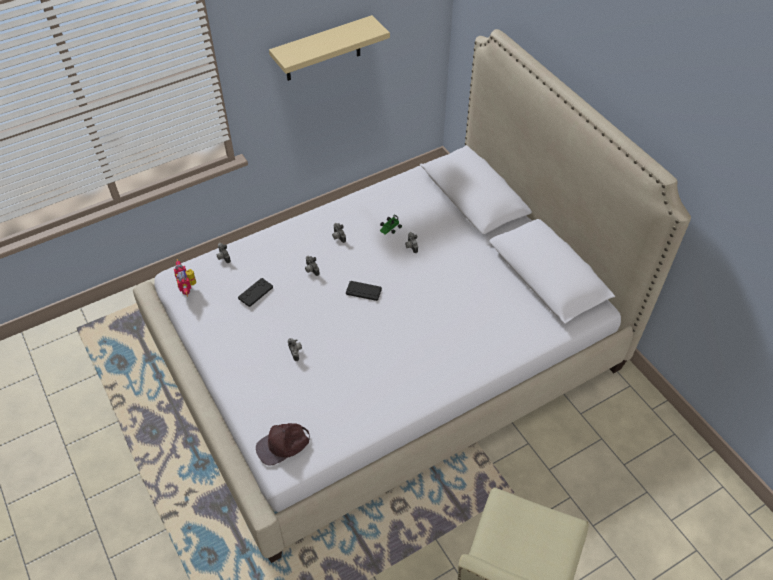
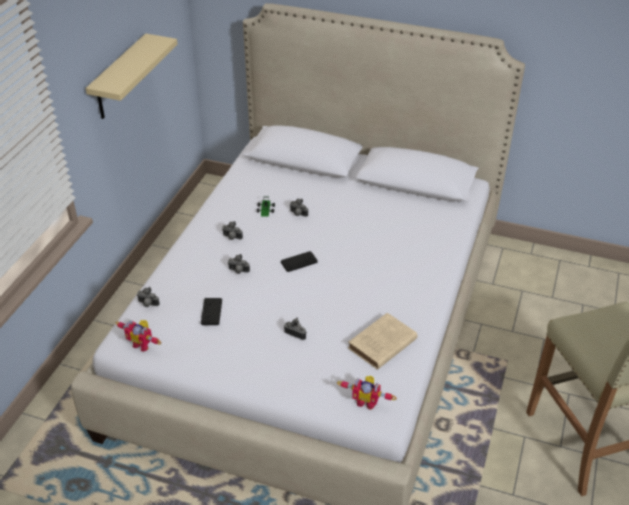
camera: 40 degrees left, 10 degrees down
(283, 445) = (366, 401): brown cap -> toy robot
(346, 406) = (381, 345): none -> beige book

